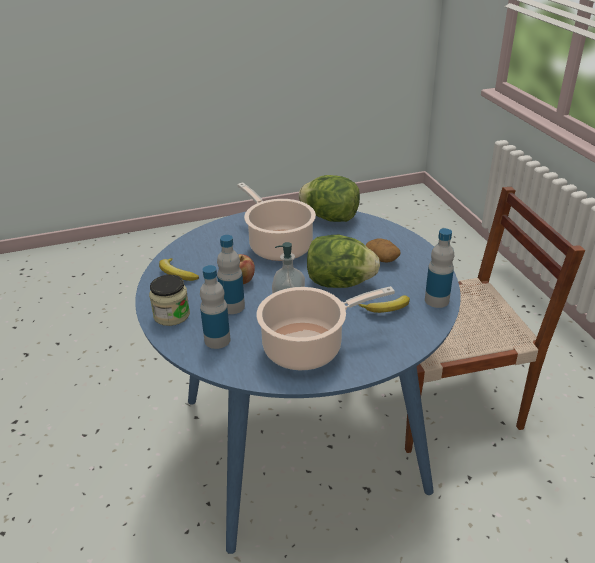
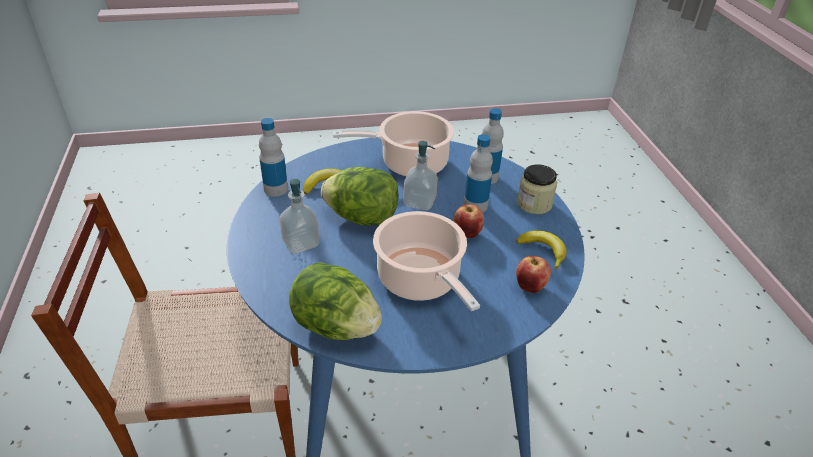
camera: 175 degrees left, 5 degrees up
(194, 250) = (530, 287): none -> apple
(382, 259) = (301, 243): potato -> soap dispenser

